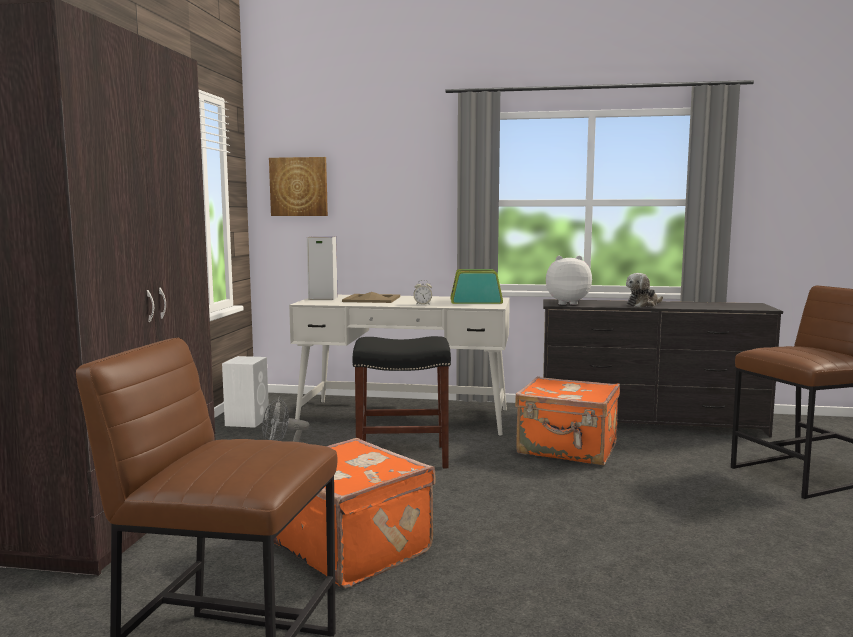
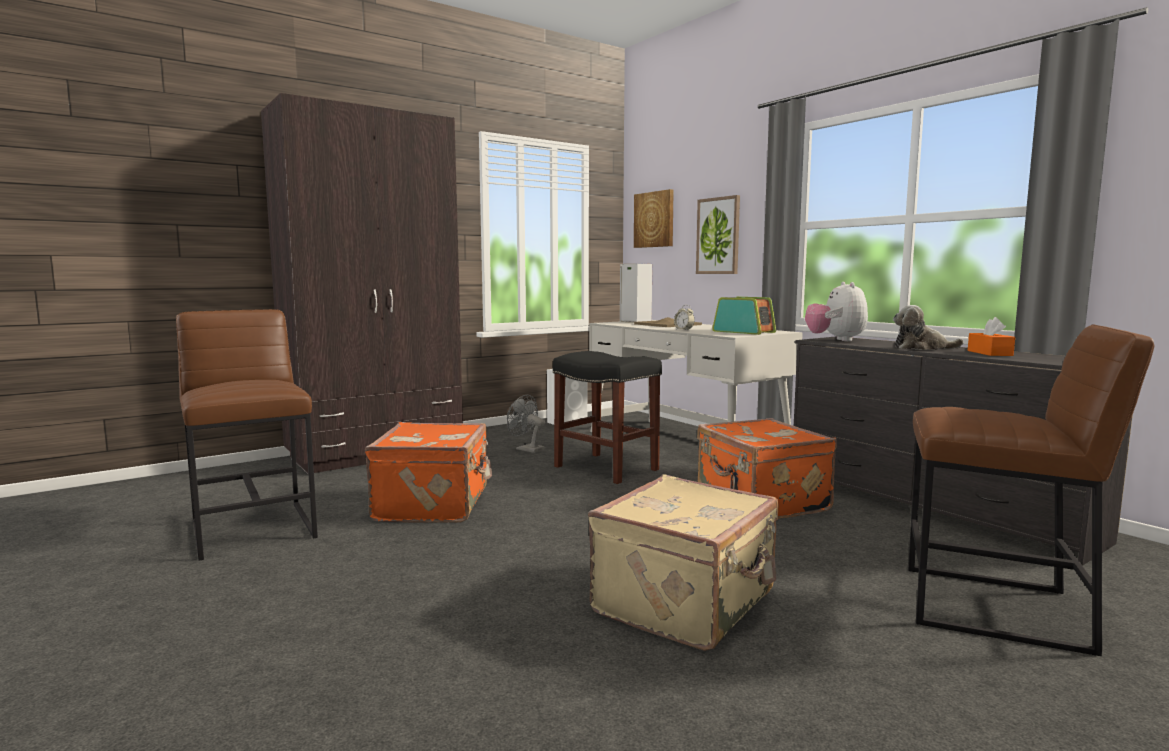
camera: 45 degrees right, 0 degrees up
(390, 208) = (718, 236): none -> picture
(566, 303) = (836, 340): plush toy -> plush toy turned 135 degrees counterclockwise
(688, 305) = (989, 353): none -> orange tissue box
(711, 539) = (687, 603): none -> beige suitcase

